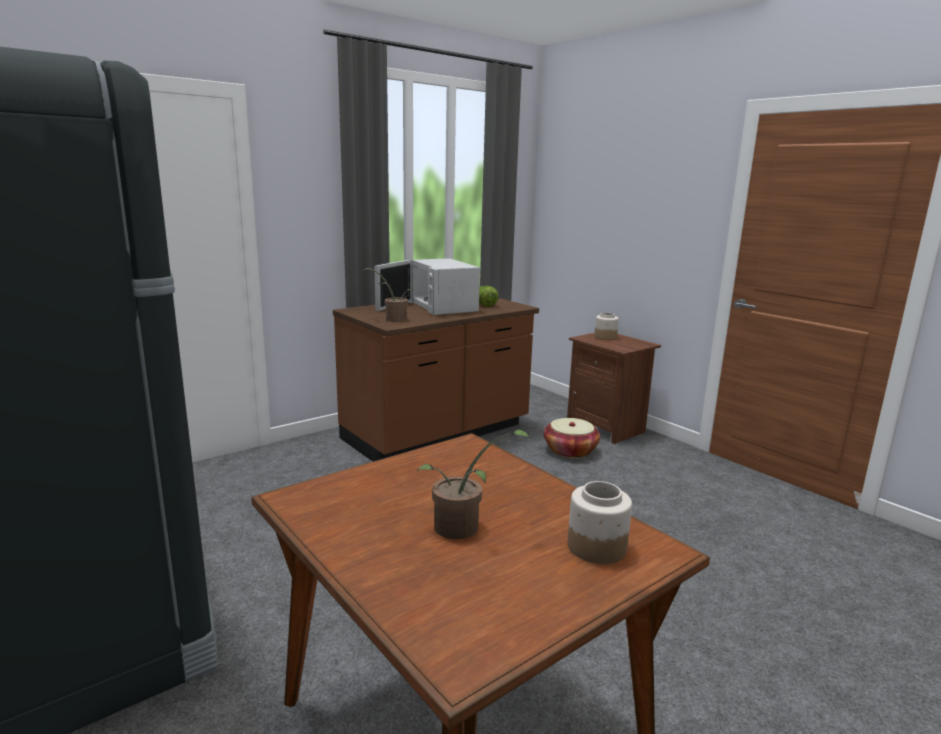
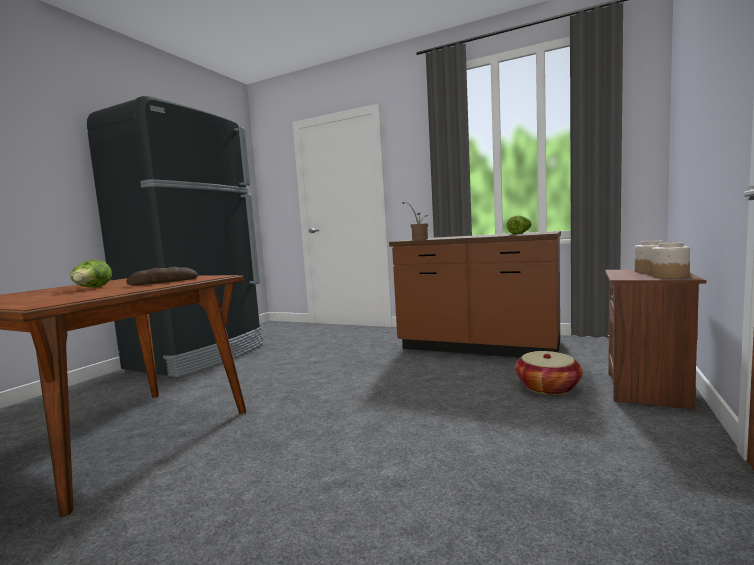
camera: 65 degrees right, 10 degrees down
(438, 307) = (478, 235): white microwave -> none
(462, 529) = (92, 288): potted plant -> lettuce
(475, 477) = (164, 282): none -> bread
(596, 547) = (53, 299): jar -> jar (669, 276)

